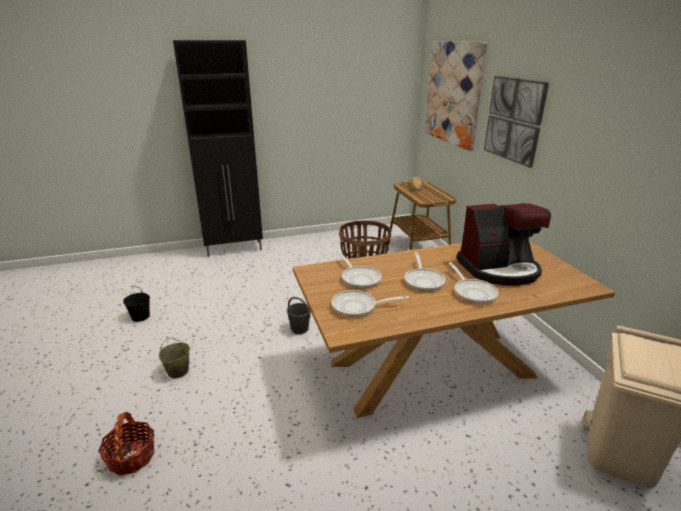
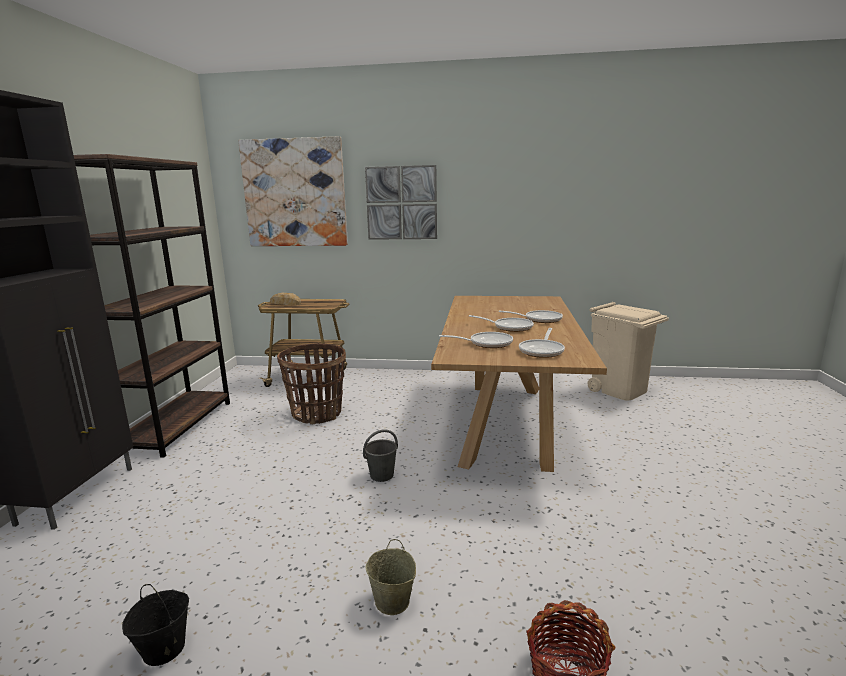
camera: 65 degrees left, 10 degrees down
(311, 241) = (178, 426): none -> brown bookcase
(499, 269) = (508, 308): coffee machine -> none

